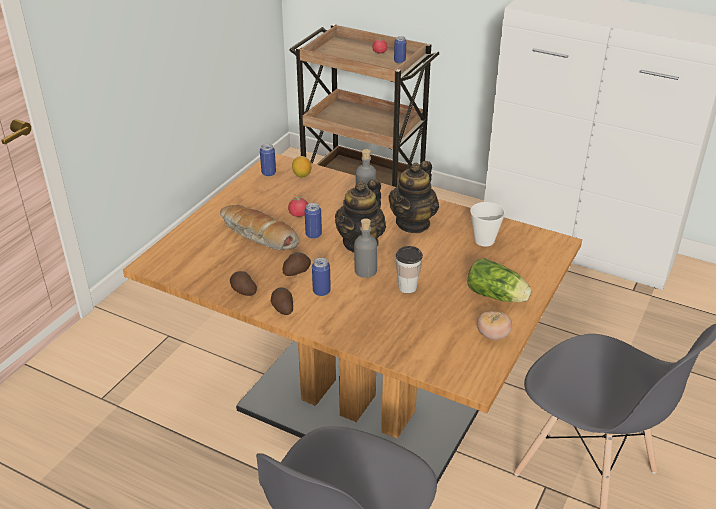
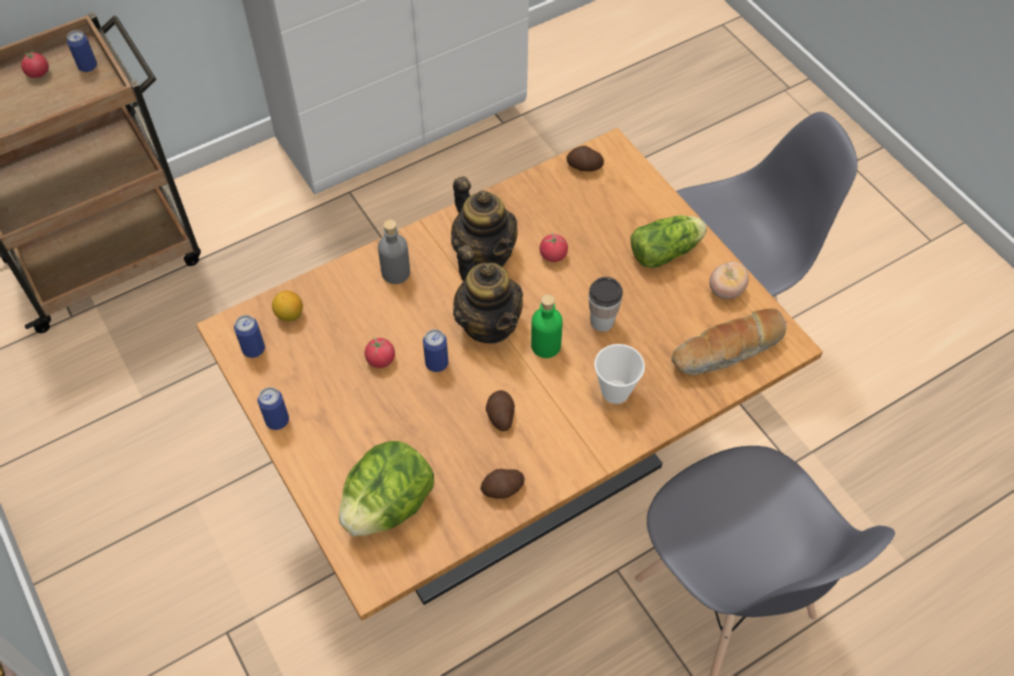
camera: 60 degrees left, 20 degrees up
(201, 253) = (389, 505): none -> lettuce
(258, 236) = (396, 425): bread -> bread (728, 351)
(282, 308) = (563, 461): potato -> potato (584, 167)
(321, 291) = (556, 407): can -> can (277, 421)
(365, 271) = (545, 346): grey bottle -> green bottle
(440, 249) = (553, 255): none -> tomato
(484, 240) = (564, 208): cup -> cup (615, 391)

